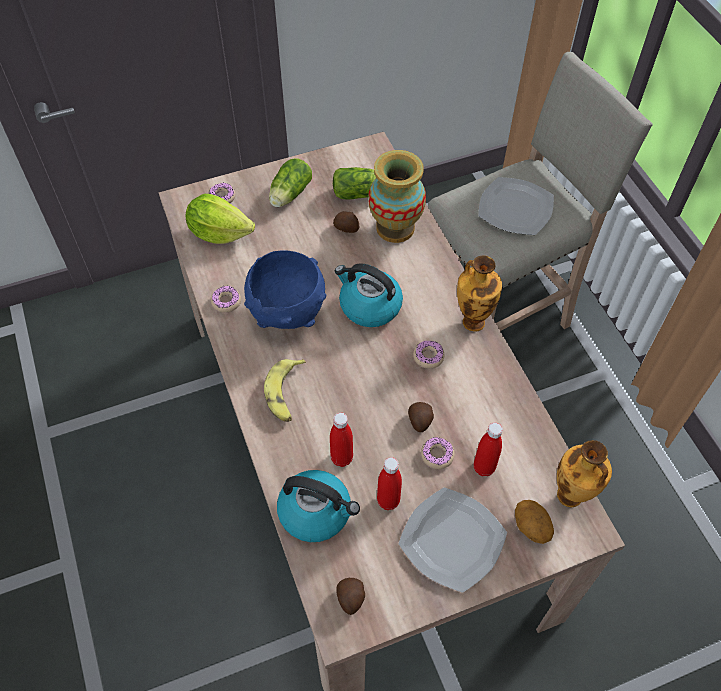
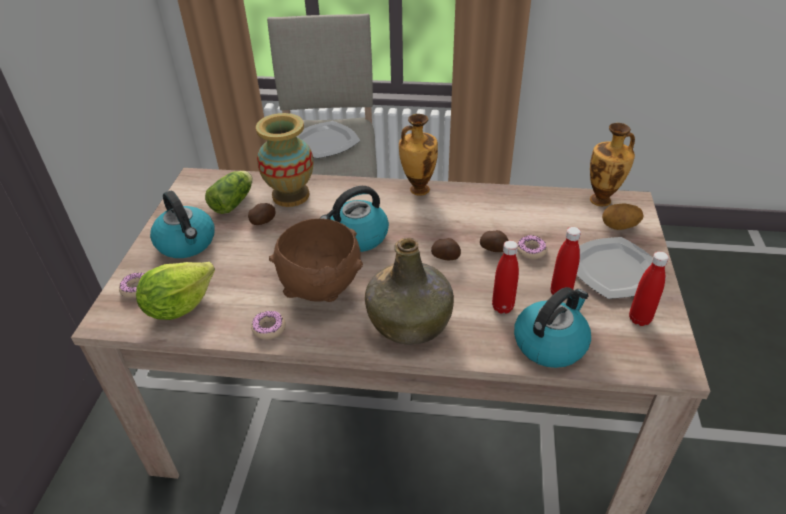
camera: 60 degrees left, 15 degrees down
(285, 394) = (410, 321): banana -> green bottle
(287, 314) = (322, 290): blue bowl -> brown bowl
(289, 195) = (187, 243): lettuce -> kettle
(350, 599) = (648, 350): potato -> potato (446, 257)
(428, 357) = (434, 223): donut -> none
(484, 467) = (556, 231): red bottle -> red bottle (639, 319)

